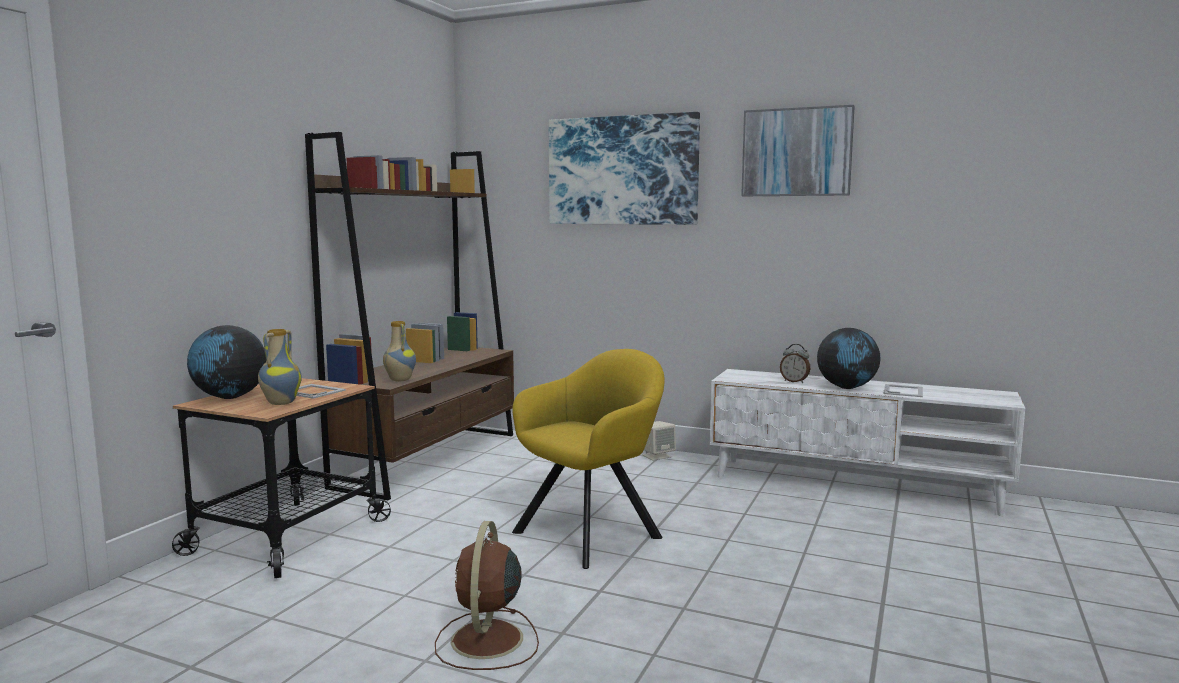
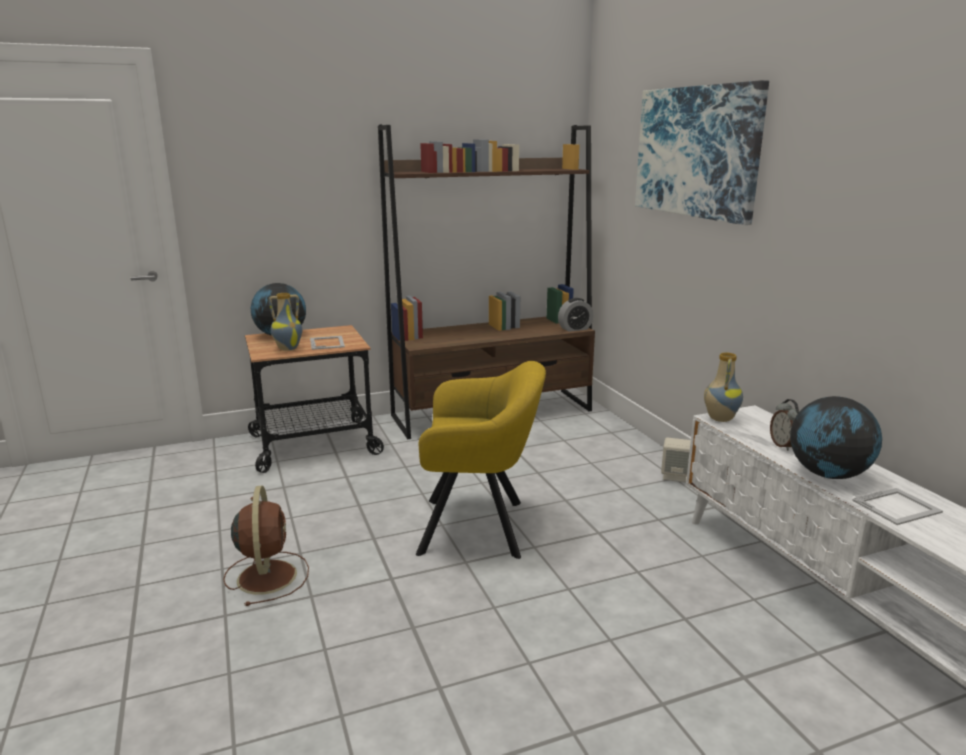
camera: 45 degrees right, 10 degrees up
(399, 380) = (435, 343): vase -> vase (719, 418)
(486, 641) = (267, 575): brown fan -> brown fan turned 120 degrees clockwise
(495, 351) = (575, 329): none -> alarm clock
(796, 152) = (864, 138): picture -> none

